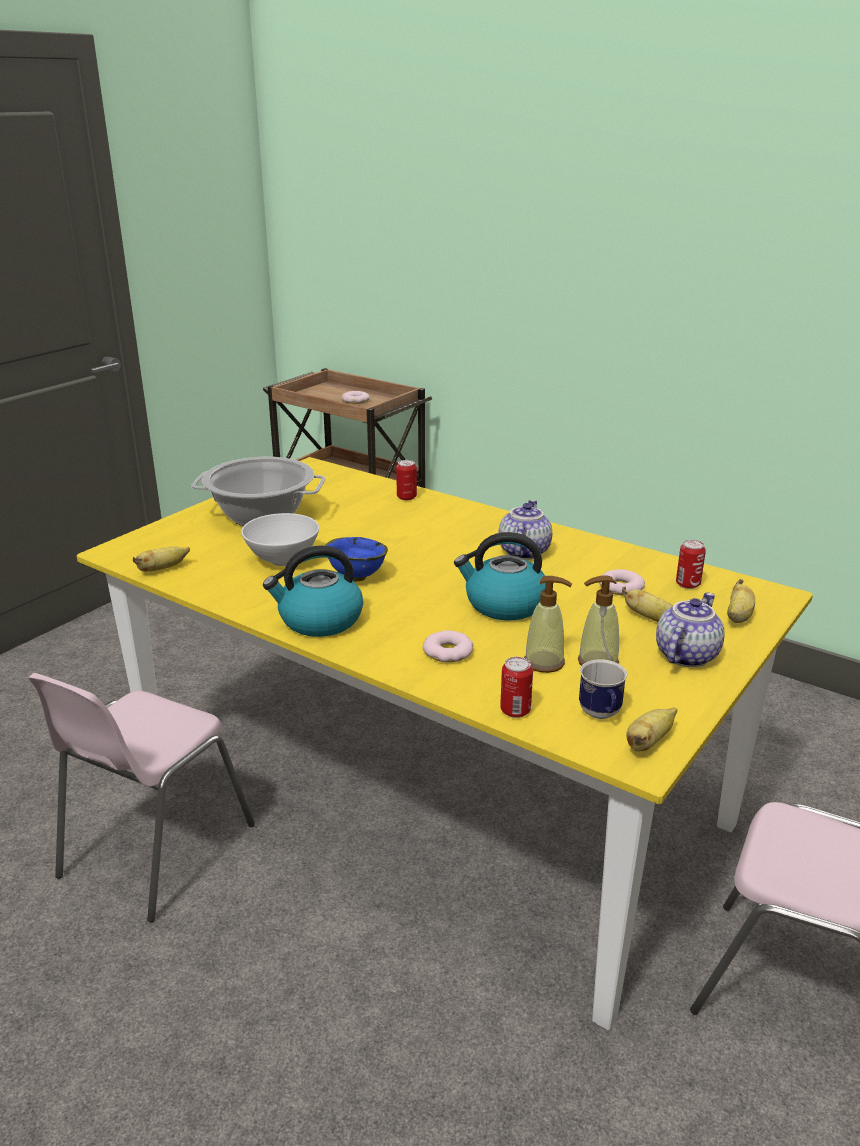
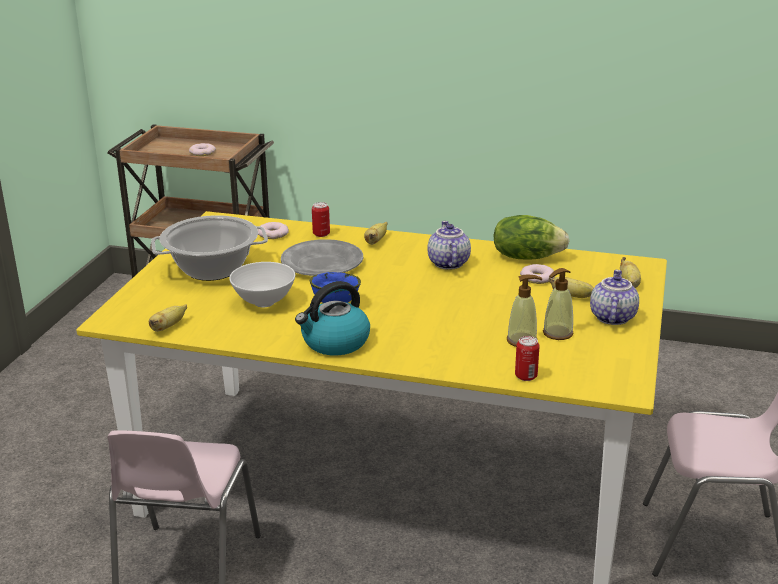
camera: 20 degrees left, 0 degrees up
(382, 528) = (322, 263): none -> grey plate
(448, 652) = (449, 346): donut -> donut (273, 234)
(504, 605) = (463, 305): kettle -> none
(601, 715) = (584, 367): mug -> none
(626, 559) = (527, 256): none -> lettuce
(648, 742) = (625, 378): banana -> banana (375, 241)
(688, 584) = (581, 267): can -> none

